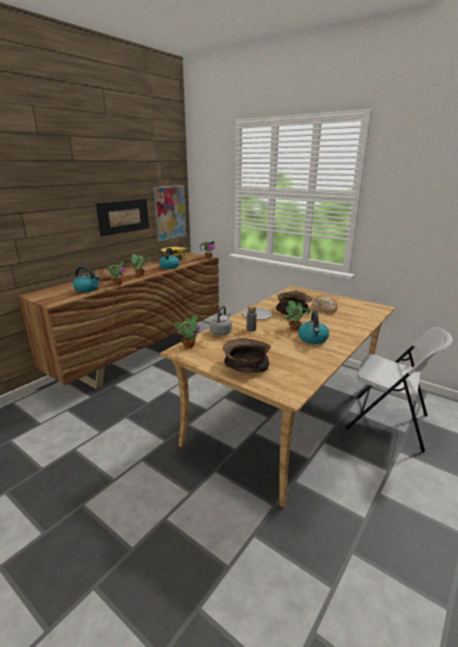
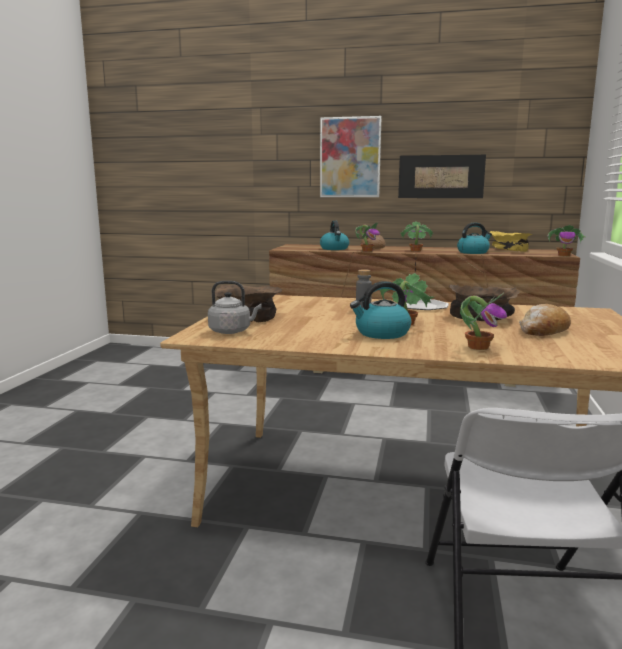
camera: 65 degrees right, 10 degrees down
(170, 212) = (534, 179): picture -> picture (350, 157)
(188, 346) = (274, 297): potted plant -> potted plant (478, 347)
(221, 332) = (332, 301): grey kettle -> grey kettle (232, 331)

